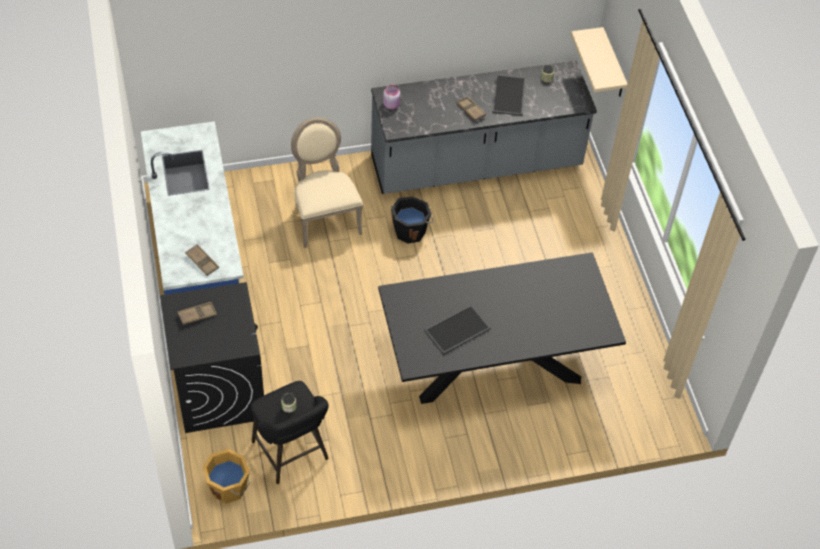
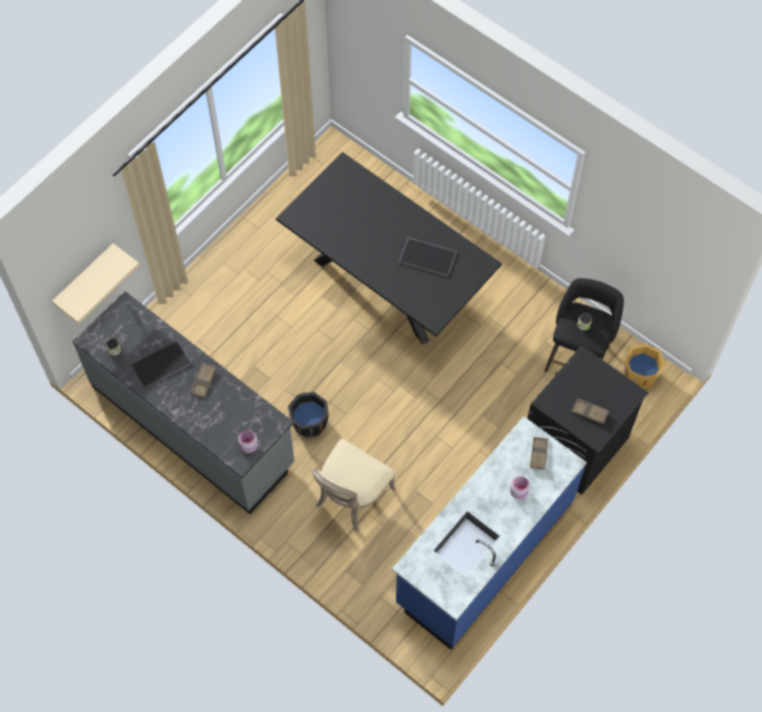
camera: 125 degrees left, 10 degrees up
(187, 228) = (519, 491): none -> pink jar

